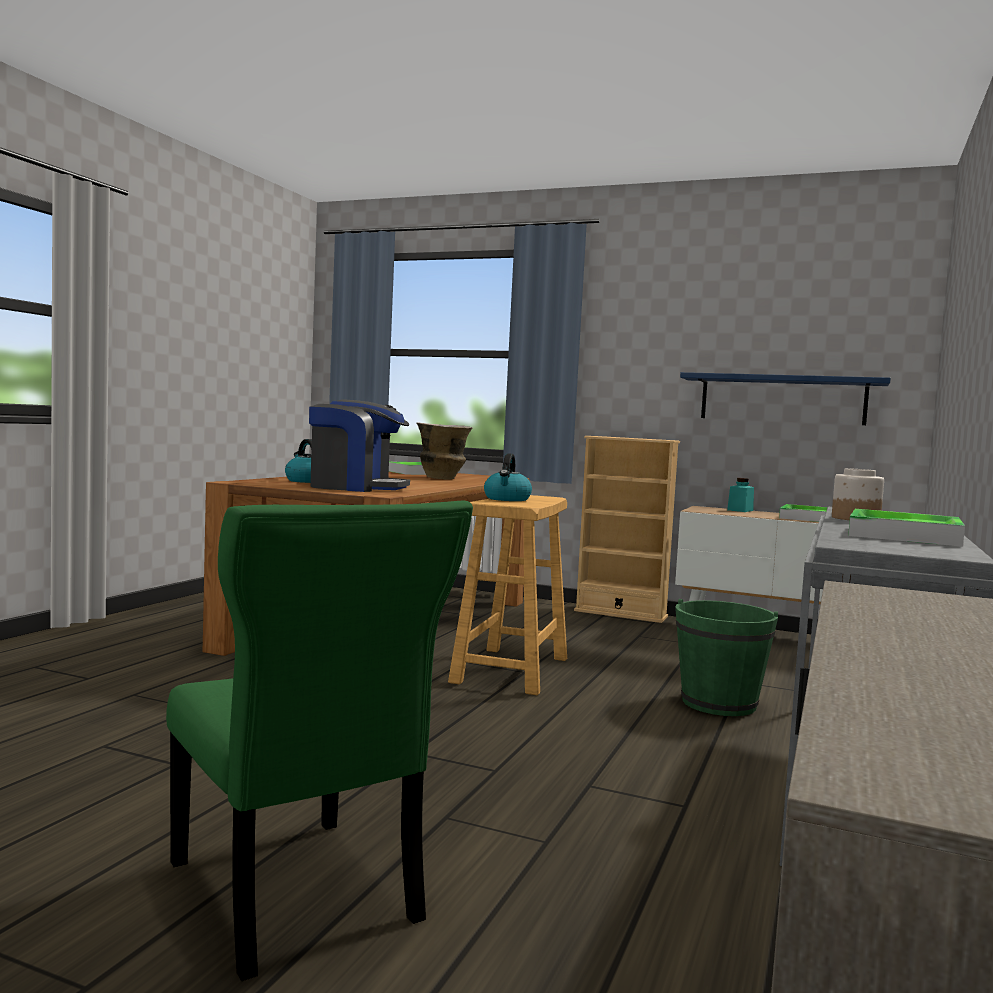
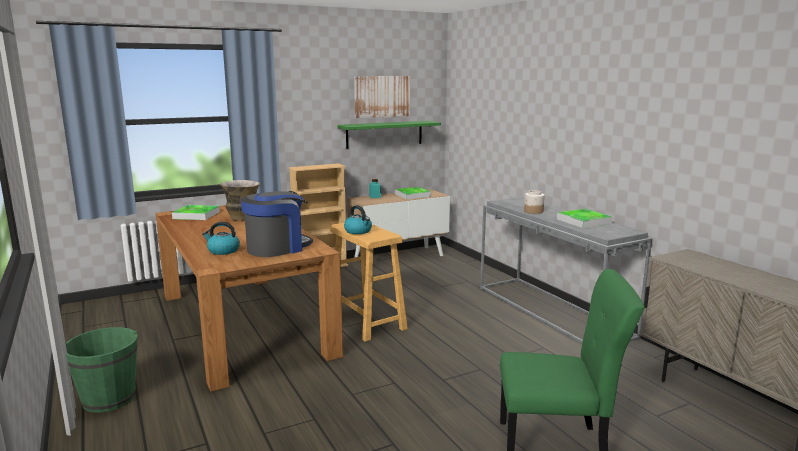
camera: 50 degrees left, 10 degrees up
(719, 703) = (459, 300): green bucket -> green bucket (109, 399)
(782, 329) = (382, 96): none -> picture
(782, 399) = (384, 134): blue shelf -> green shelf

